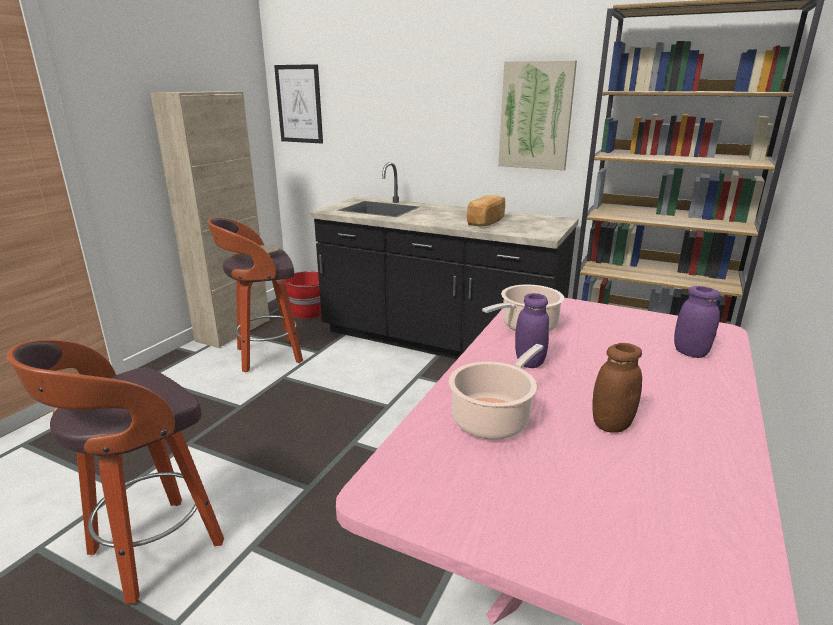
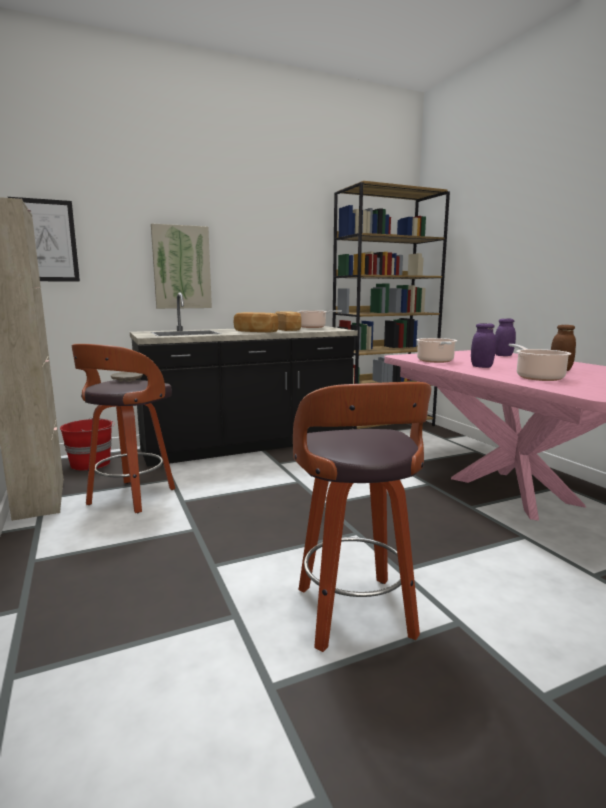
camera: 50 degrees left, 10 degrees down
(437, 219) = (255, 332): none -> bread
(536, 116) = (286, 255): picture -> picture (181, 267)
(543, 221) = (314, 327): none -> cooking pot

